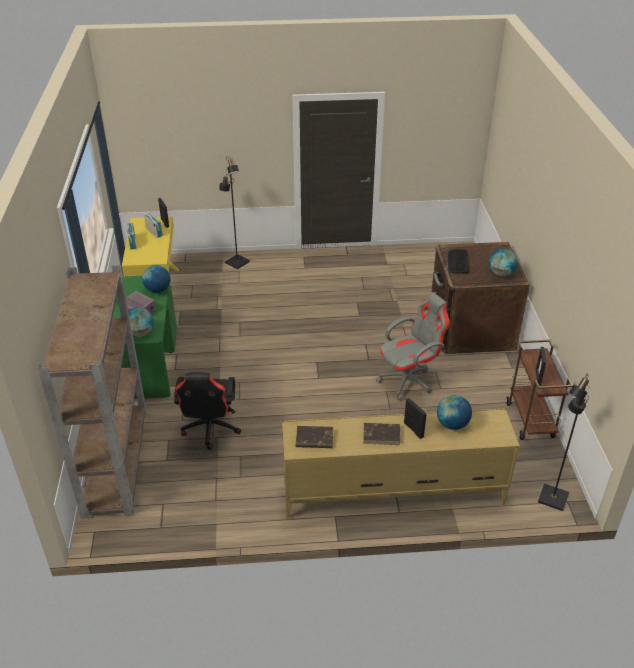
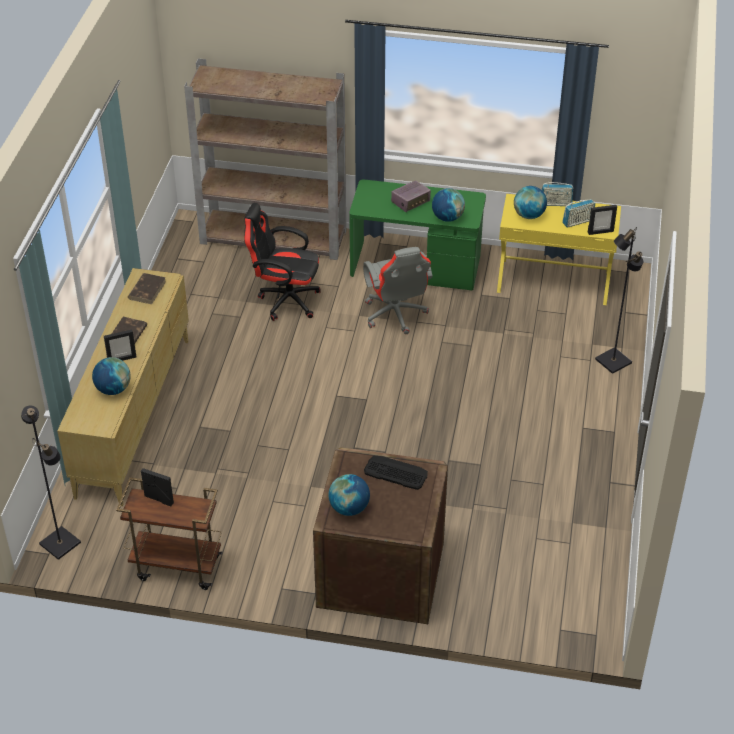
camera: 105 degrees right, 5 degrees up
(140, 334) = (369, 201): globe -> globe (529, 215)
(409, 380) = (299, 476): grey office chair -> grey office chair (396, 317)

